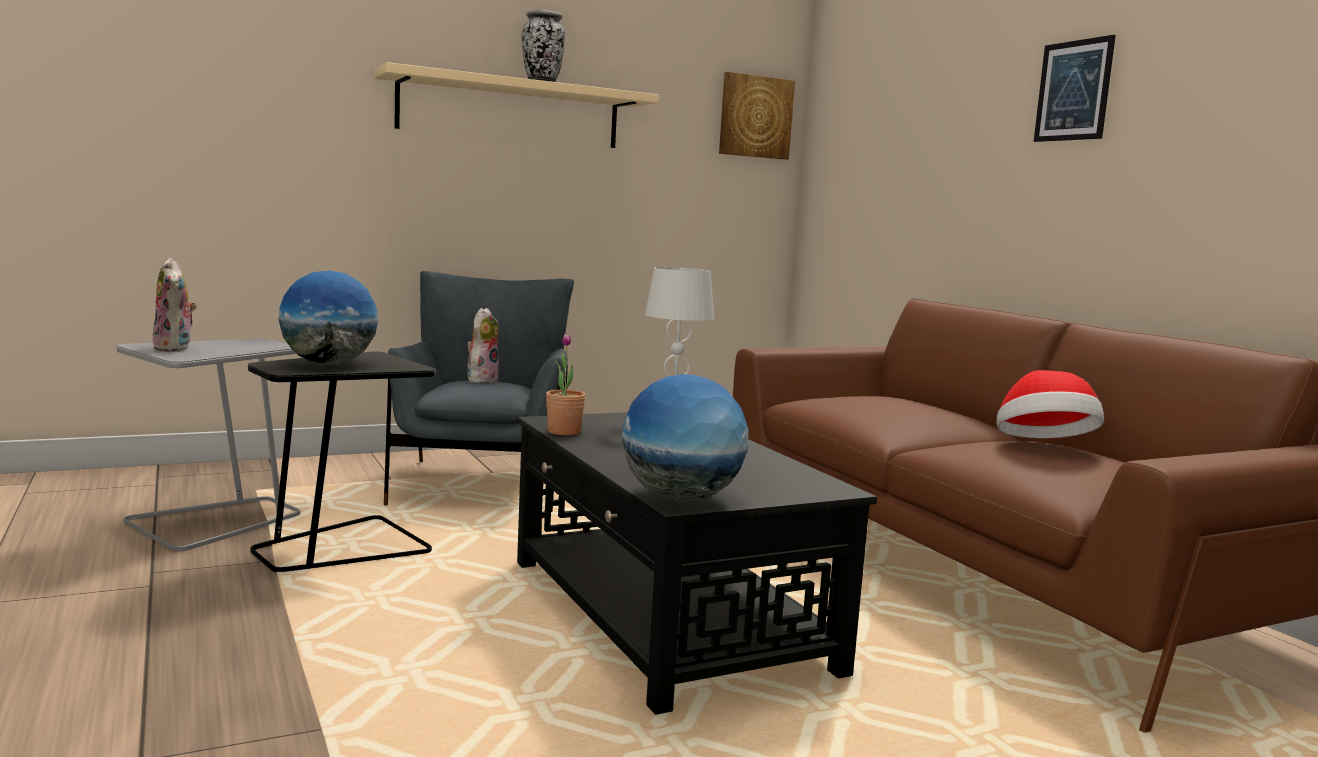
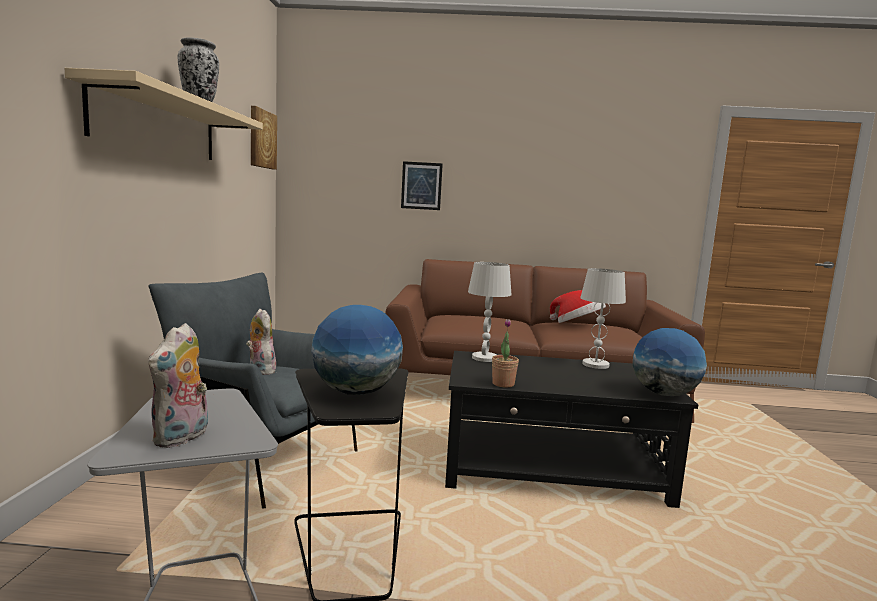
camera: 60 degrees left, 0 degrees up
(175, 348) = (182, 438): plush toy -> plush toy turned 105 degrees clockwise
(776, 465) = (595, 364): none -> white table lamp
(1073, 90) = (498, 153): picture -> picture (421, 186)

